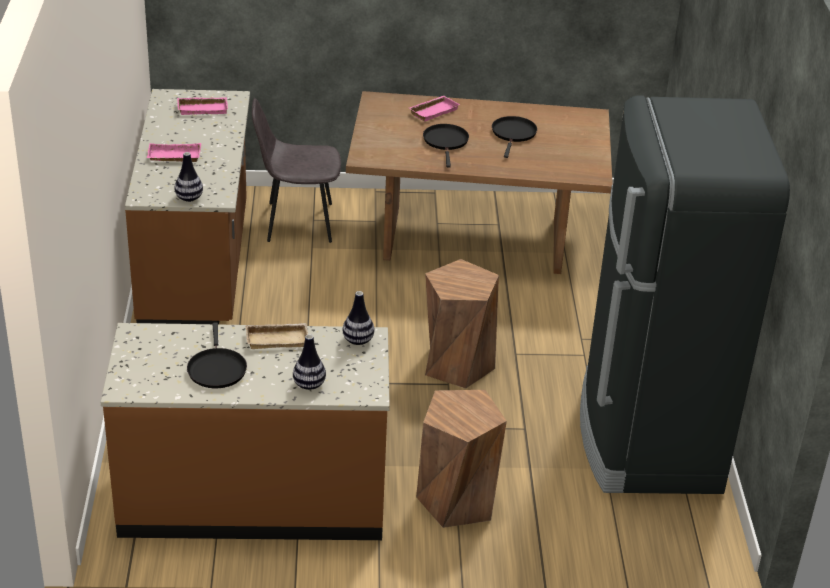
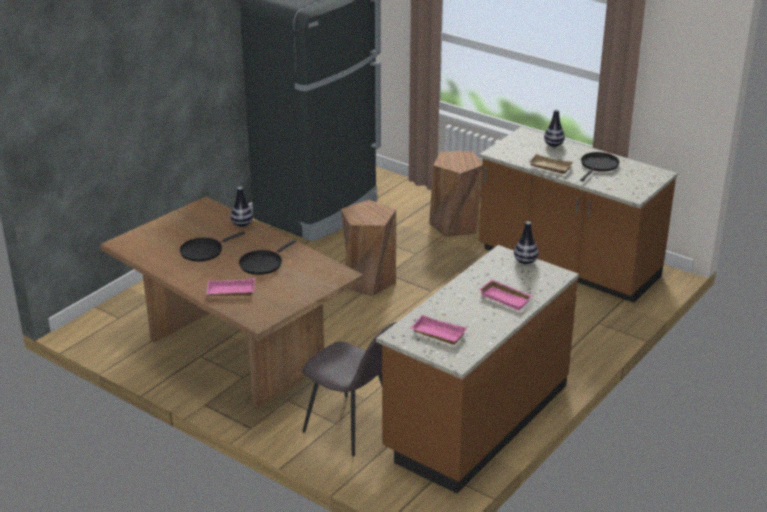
camera: 140 degrees left, 5 degrees down
(358, 340) = (504, 153): vase -> vase (242, 224)

